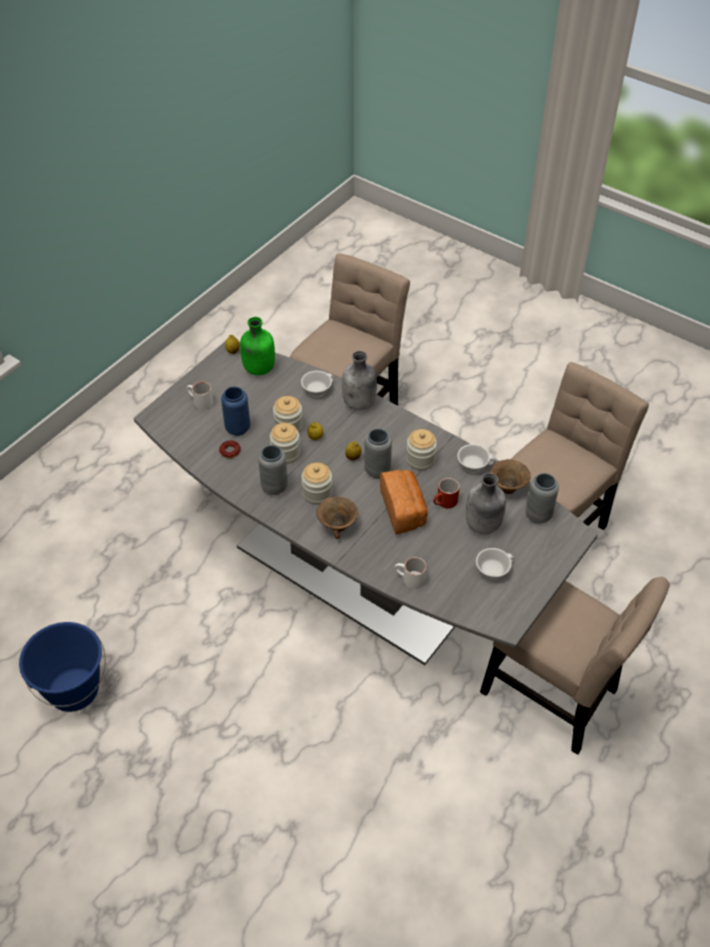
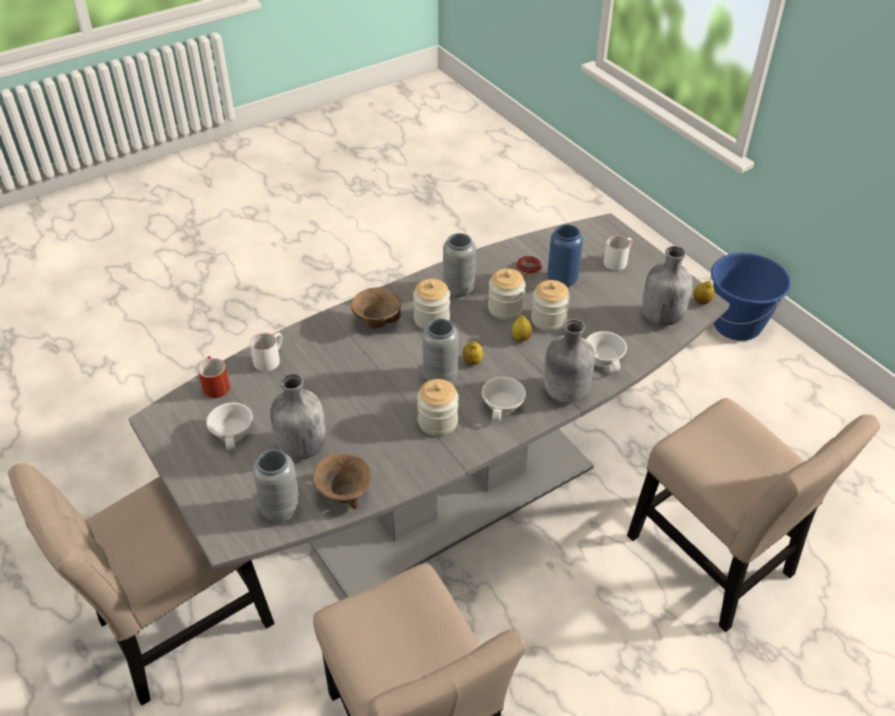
camera: 110 degrees right, 5 degrees down
(73, 690) = (412, 265): blue bucket -> blue bucket (737, 325)
(258, 369) = (661, 317): green bottle -> grey bottle
(404, 510) = (367, 382): bread -> none
(444, 503) = (356, 422): red mug -> red mug (214, 385)
(473, 464) = (403, 473): white cup -> white cup (504, 407)

